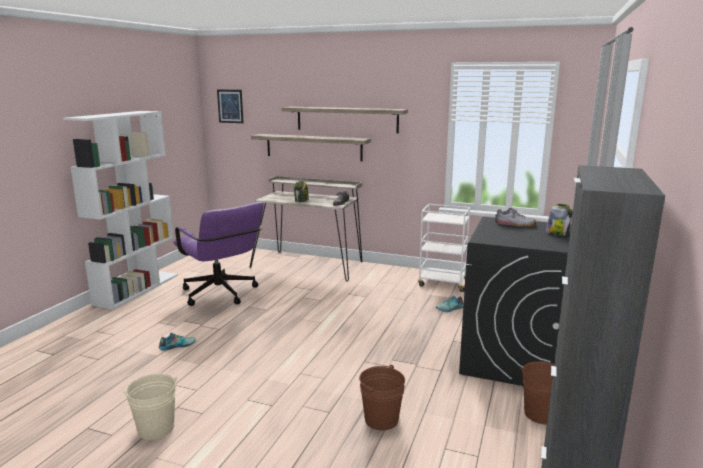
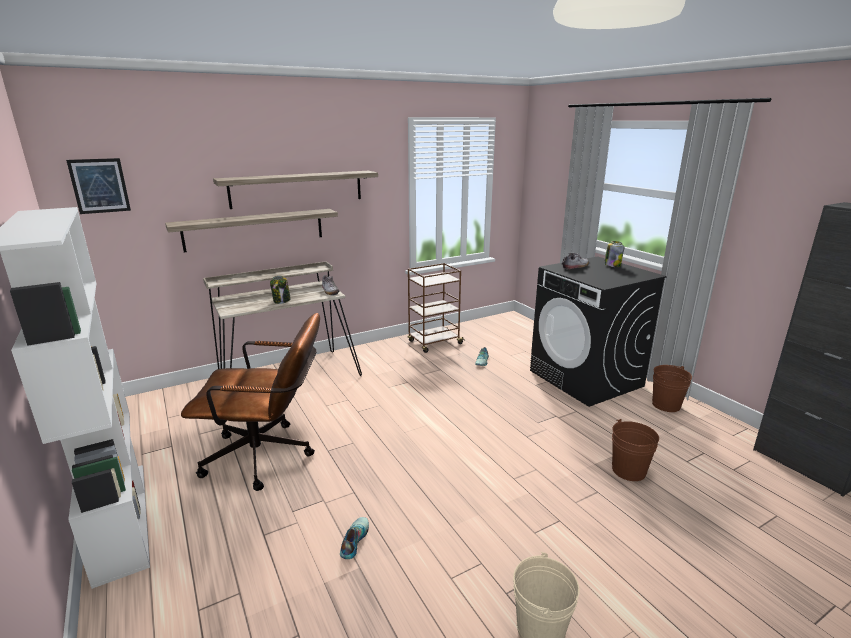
camera: 50 degrees left, 5 degrees up
(222, 295) = (268, 456): purple office chair -> brown office chair
(443, 283) = (434, 343): white cart -> brown cart

